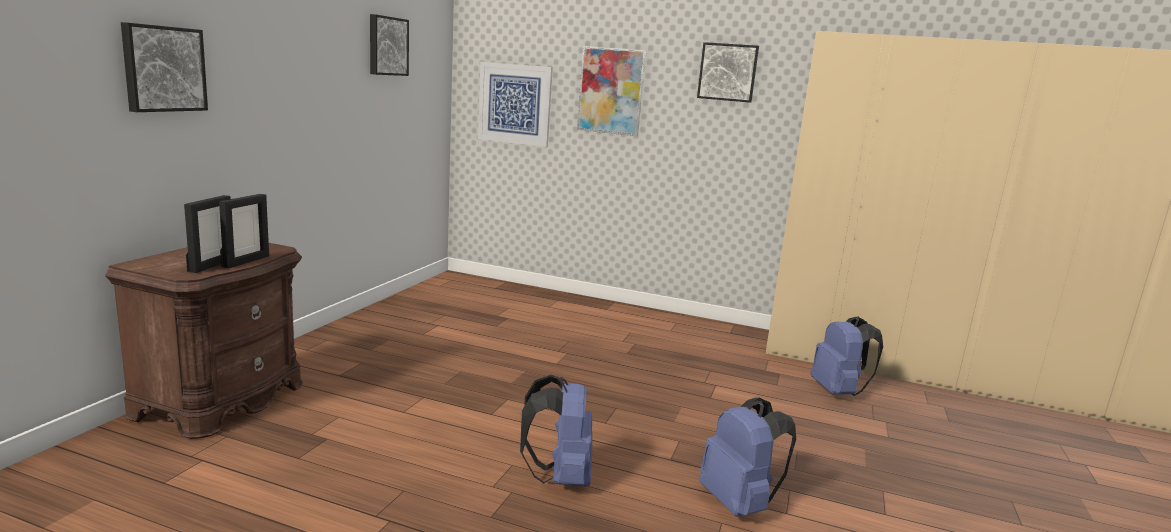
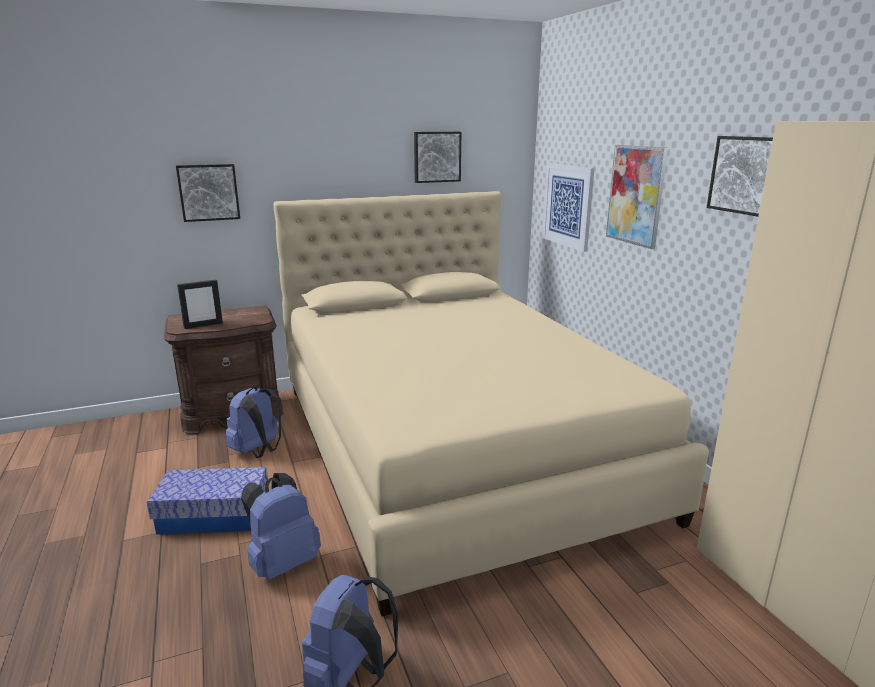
camera: 50 degrees right, 5 degrees up
(246, 261) = (224, 326): picture frame -> none
(419, 482) = (214, 516): none -> storage box
(524, 349) = (453, 446): none -> beige bed
(838, 392) = (708, 645): blue backpack -> blue backpack (258, 451)

